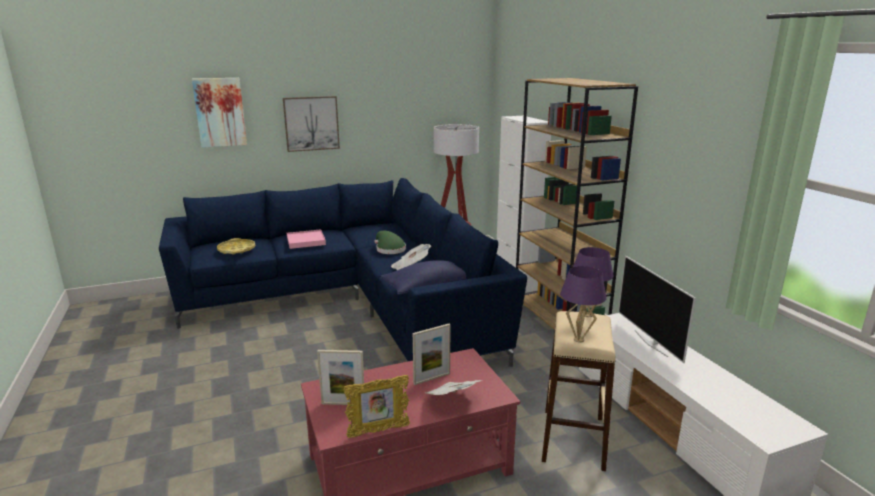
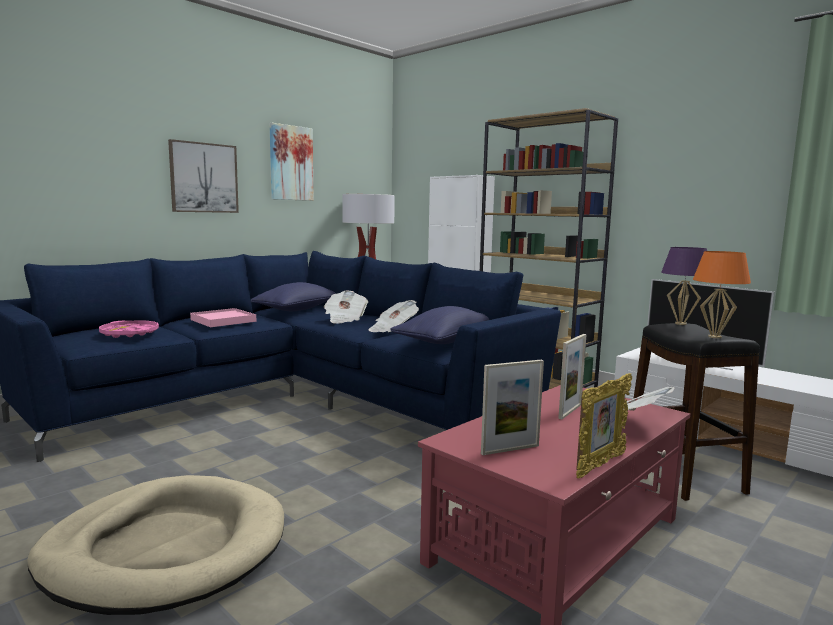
camera: 25 degrees left, 10 degrees down
(194, 406) = (165, 549): none -> beige dog bed
(220, 112) = (80, 148): picture -> picture (291, 163)
(236, 250) = (129, 333): yellow tray -> pink tray
(371, 232) = (298, 310): none -> blue pillow
(389, 249) = (344, 319): green hat -> newspaper
(573, 439) = (683, 474): beige stool -> black stool
(578, 340) = (715, 337): purple table lamp -> orange table lamp

